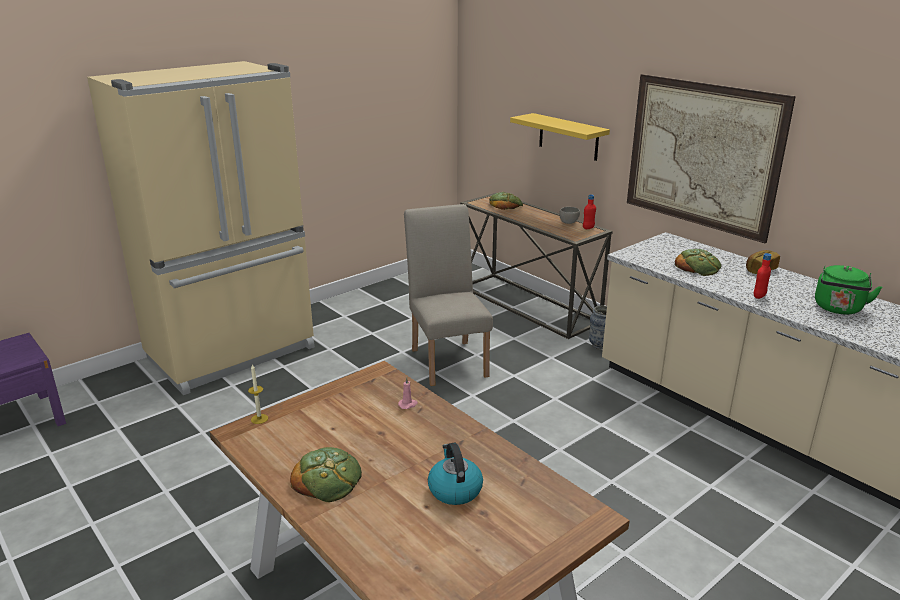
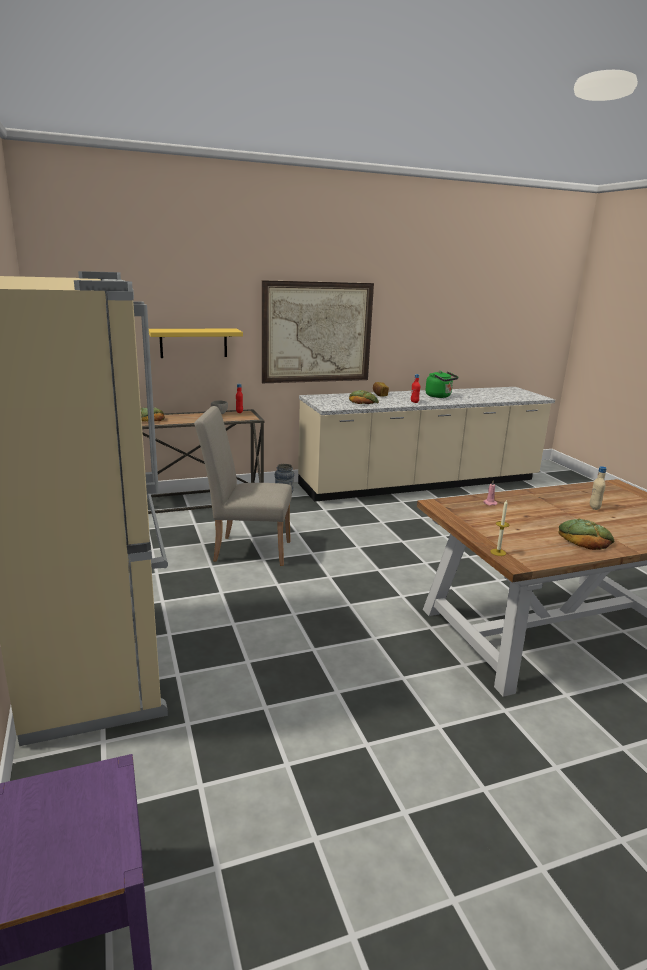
camera: 70 degrees left, 5 degrees down
(454, 489) = (594, 507): kettle -> beige bottle

